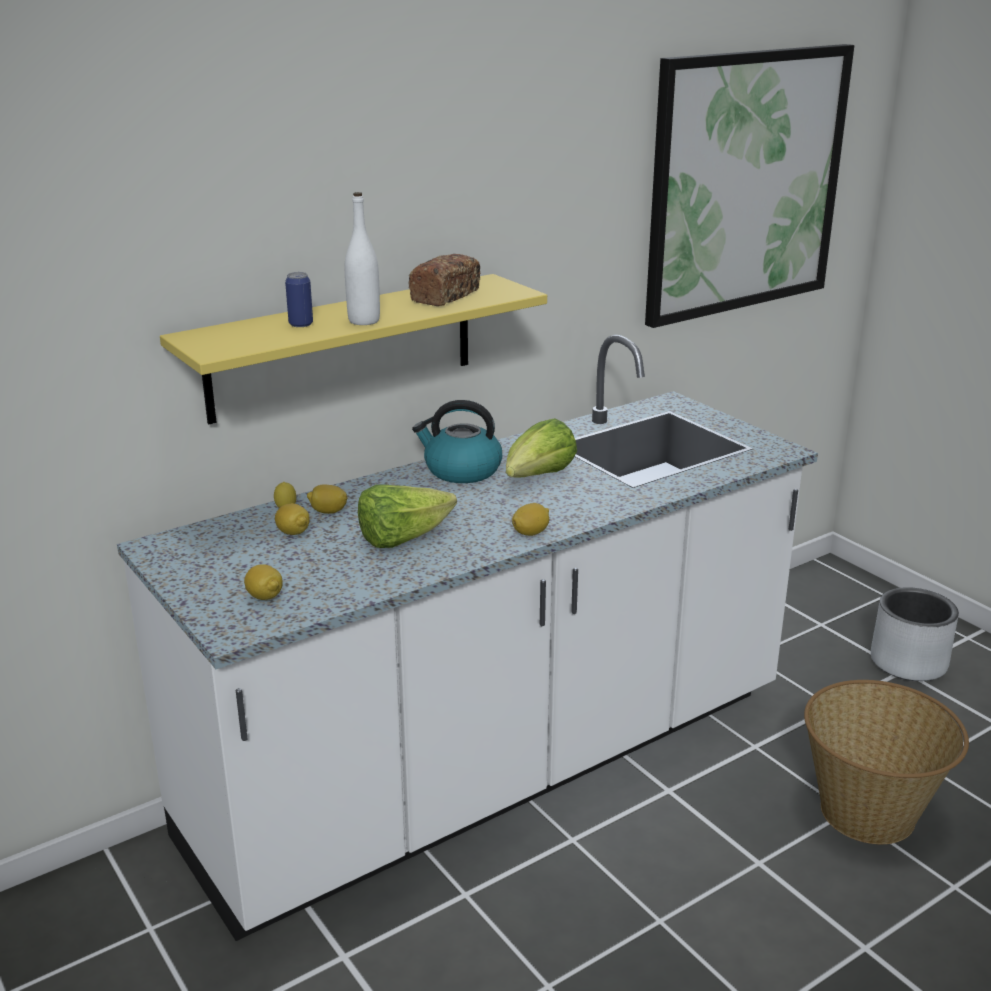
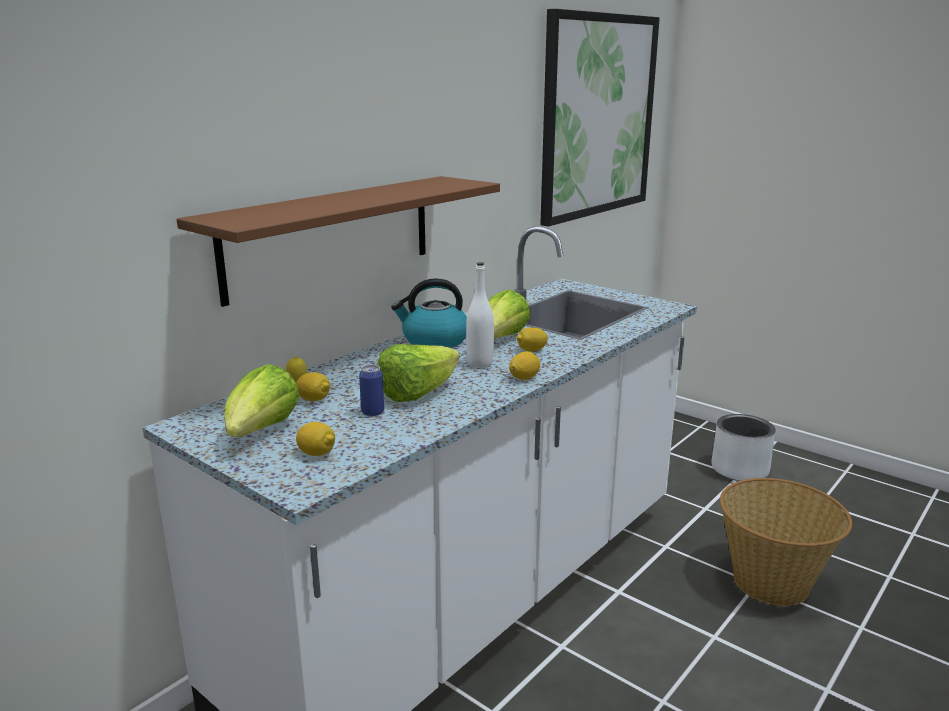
camera: 15 degrees left, 5 degrees down
(224, 565) = (261, 432): none -> lettuce
(301, 324) = (308, 206): can -> can (372, 412)
(328, 512) = (337, 381): lemon -> lemon (531, 350)
(342, 347) = (331, 236): yellow shelf -> brown shelf
(364, 321) = (364, 201): white bottle -> white bottle (480, 363)
(445, 296) = (417, 187): bread -> none

